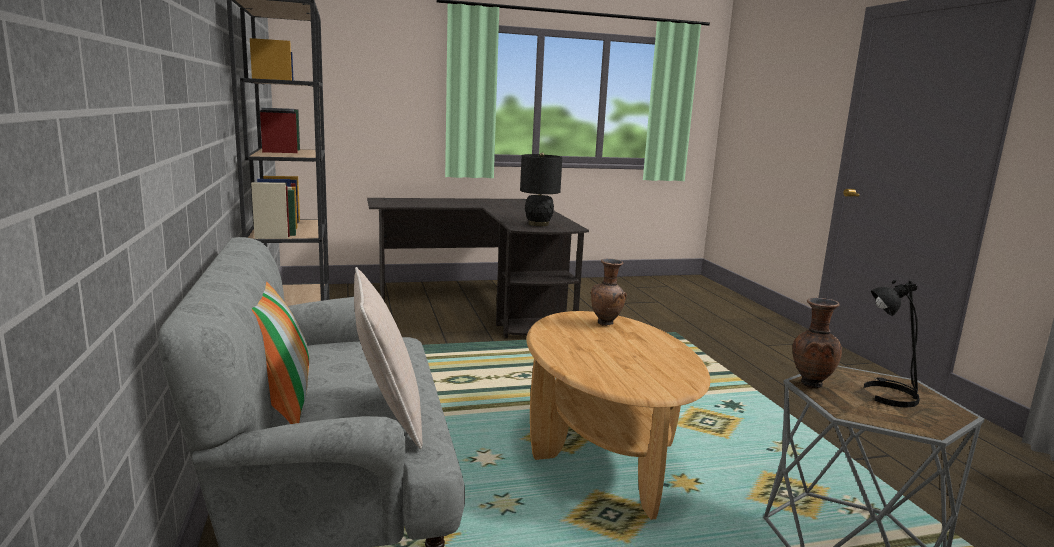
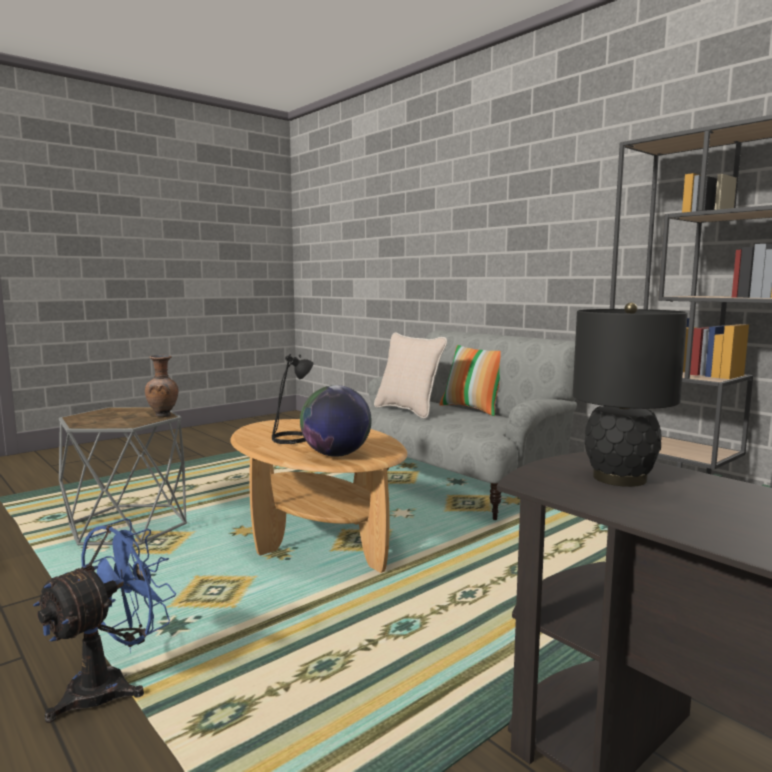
camera: 155 degrees right, 5 degrees down
(606, 323) = (336, 455): brown vase -> globe
(757, 387) = (111, 685): none -> blue fan
(888, 394) = (110, 418): black table lamp -> black table lamp (291, 440)

